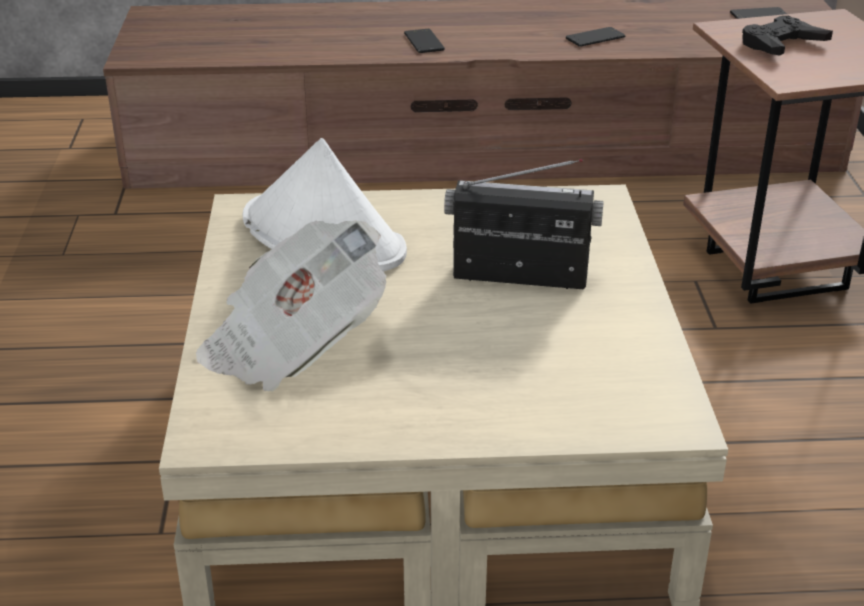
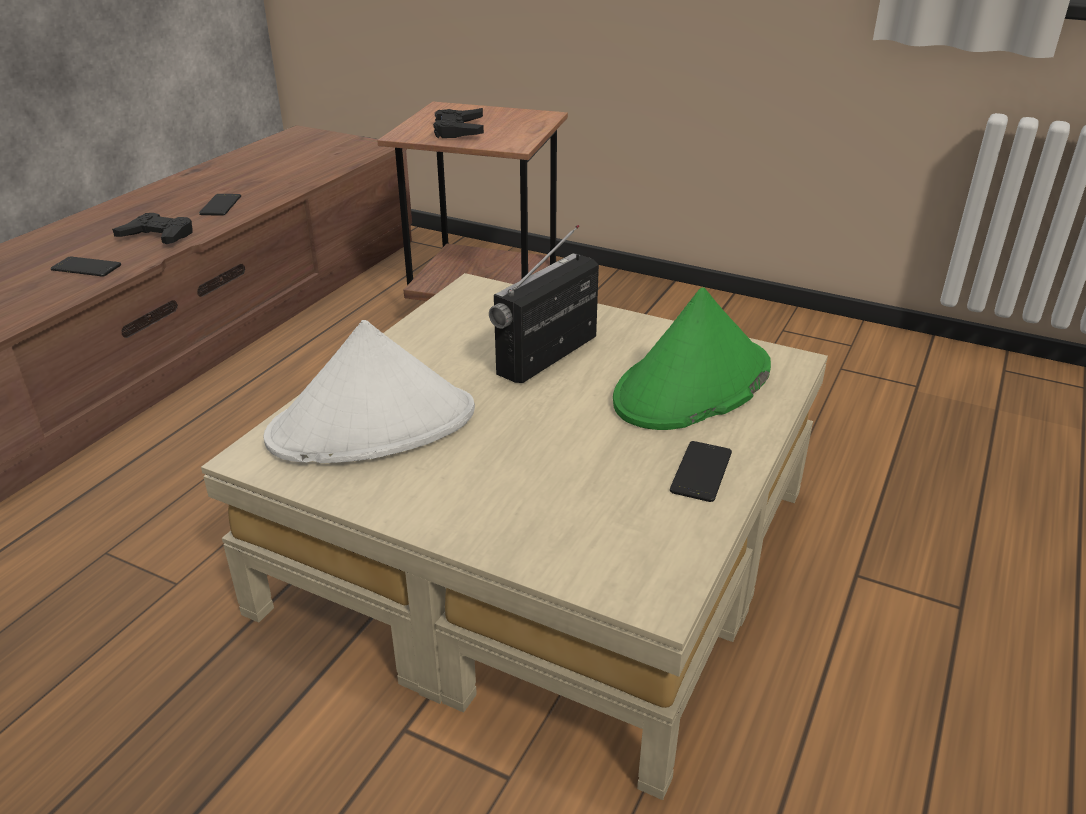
camera: 60 degrees left, 0 degrees up
(292, 345) = (543, 498): newspaper -> none
(507, 41) = (158, 236): none -> black game controller
(553, 372) = (692, 386): none -> green hat
(759, 15) = (293, 149): phone -> phone (701, 472)

